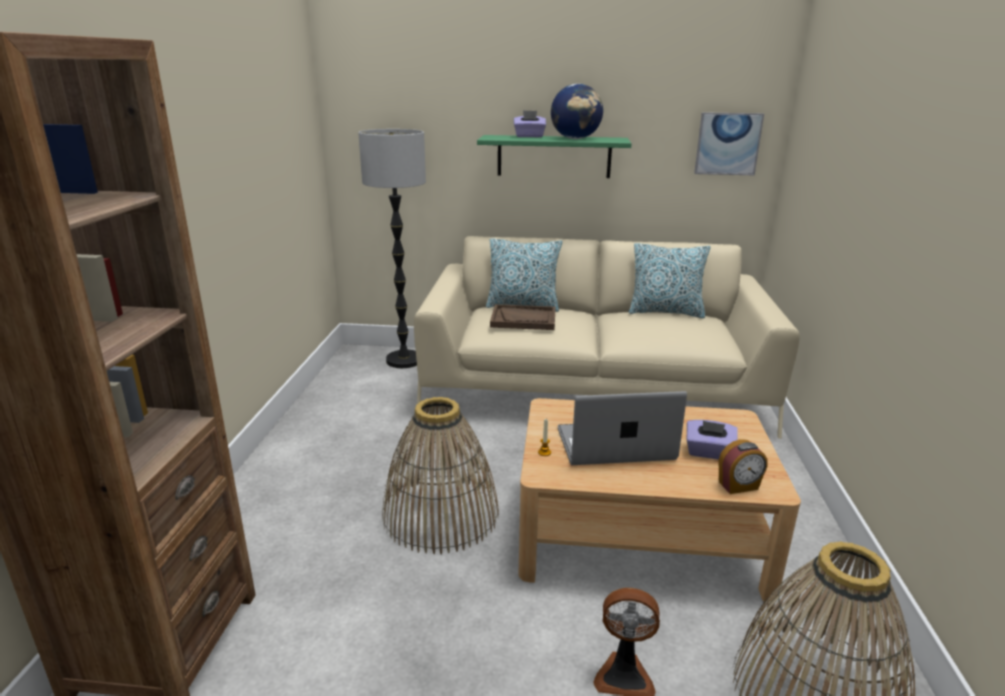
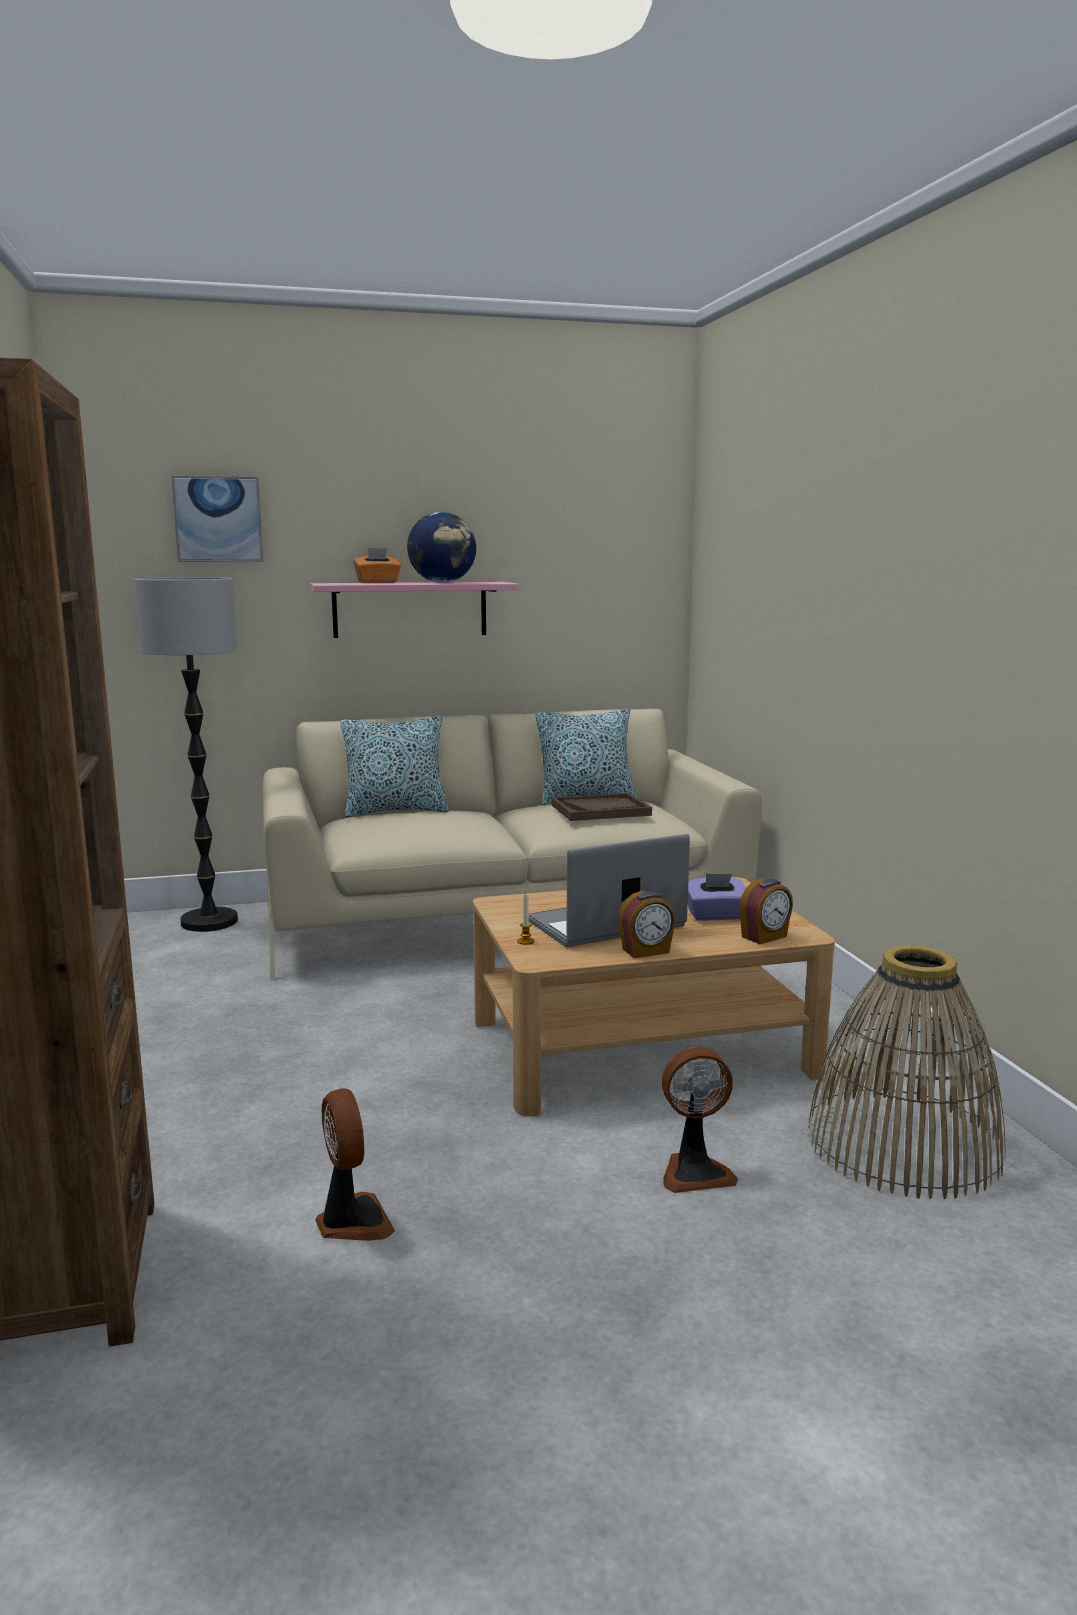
camera: 20 degrees left, 10 degrees down
(362, 648) = (352, 1222): none -> fan
(441, 514) = (374, 1074): basket -> none
(523, 319) = (410, 821): brown tray -> brown tray (601, 810)
(529, 136) = (378, 582): purple tissue box -> orange tissue box
(554, 156) = (410, 609): green shelf -> pink shelf
(630, 483) = (646, 951): none -> alarm clock
(727, 144) = (626, 586): picture -> picture (218, 519)

